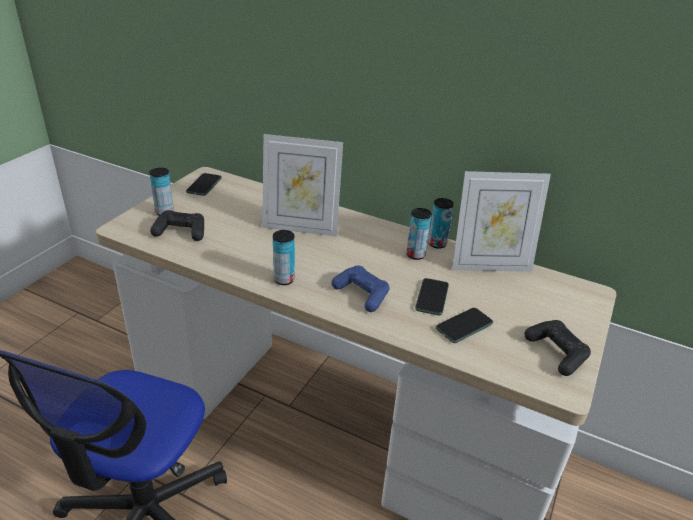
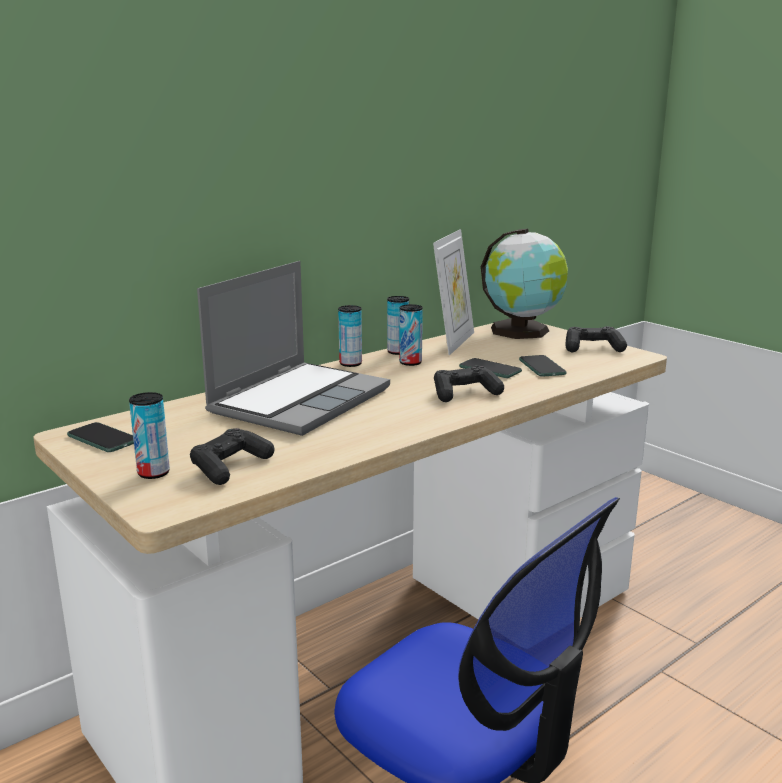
camera: 65 degrees left, 15 degrees down
(284, 279) = (408, 422): can -> can (350, 364)
(300, 228) = (300, 400): picture frame -> laptop
(361, 294) = (465, 393): blue game controller -> black game controller
(568, 299) = (522, 331): none -> globe

